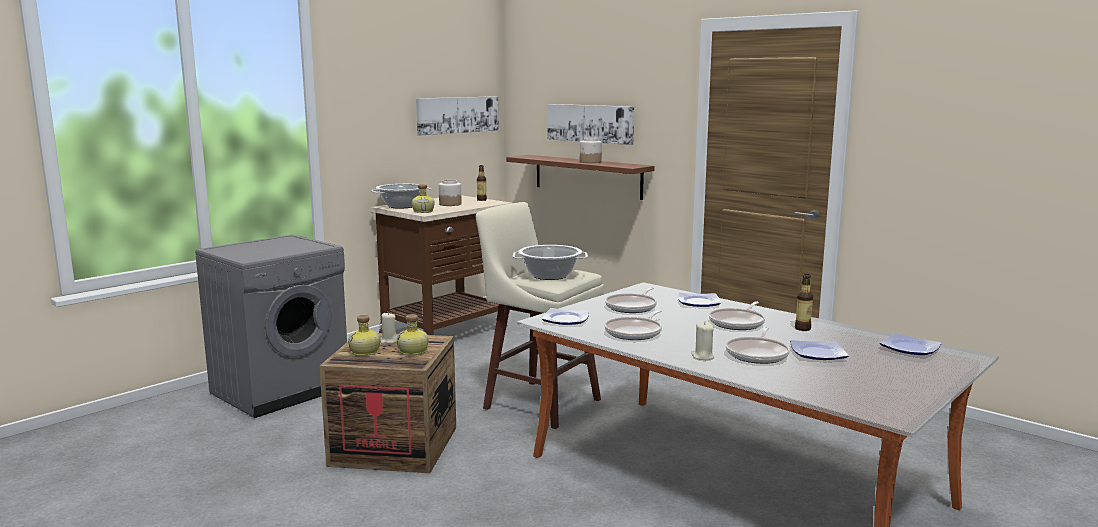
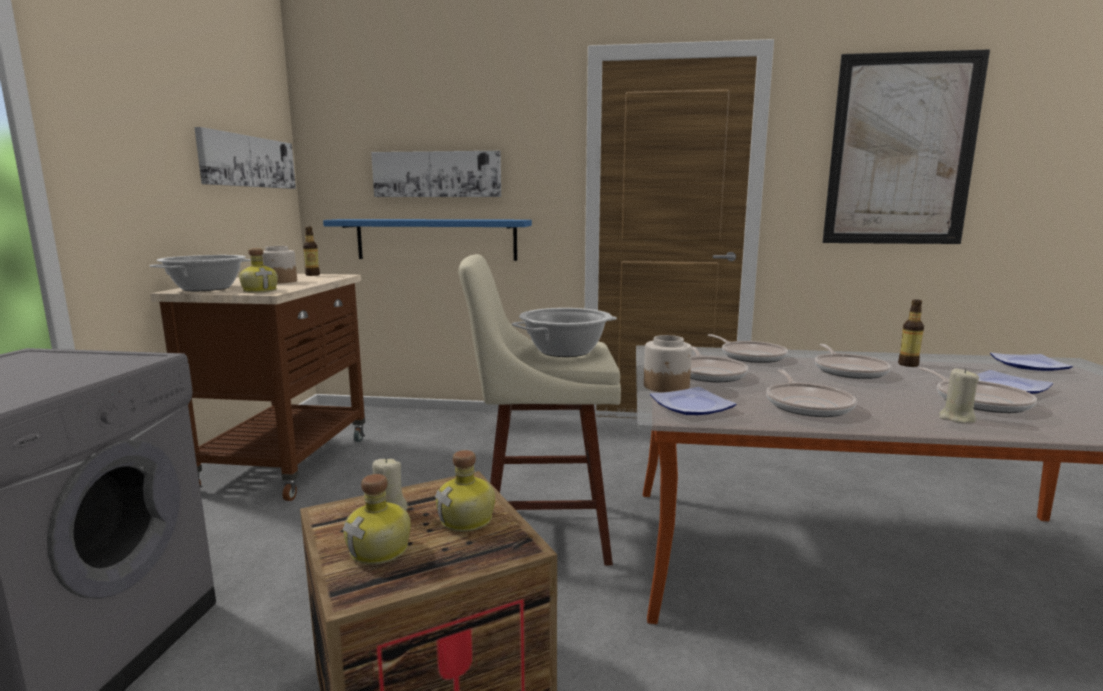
camera: 35 degrees left, 0 degrees up
(587, 176) = (436, 239): brown shelf -> blue shelf
(590, 162) = (450, 219): jar -> jar (666, 386)
(699, 302) = (750, 356): plate -> frying pan
(986, 121) = (901, 151): none -> picture

